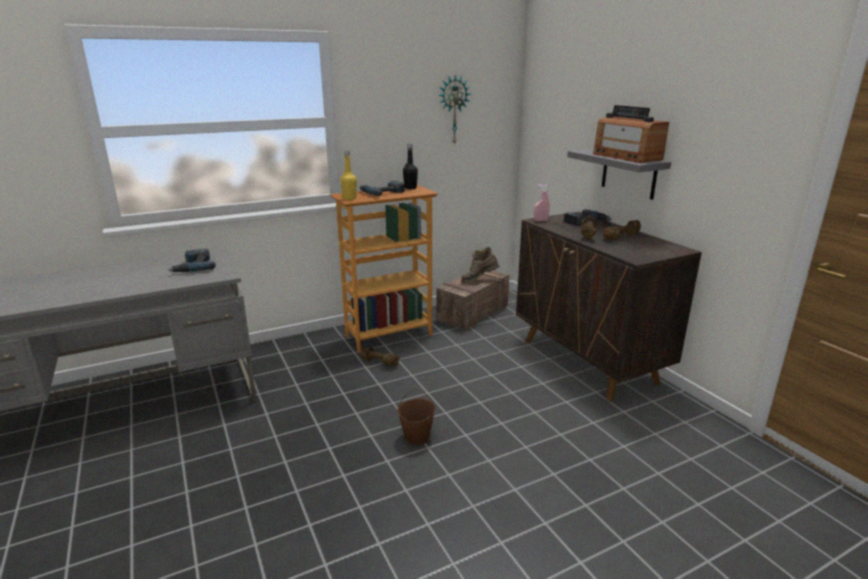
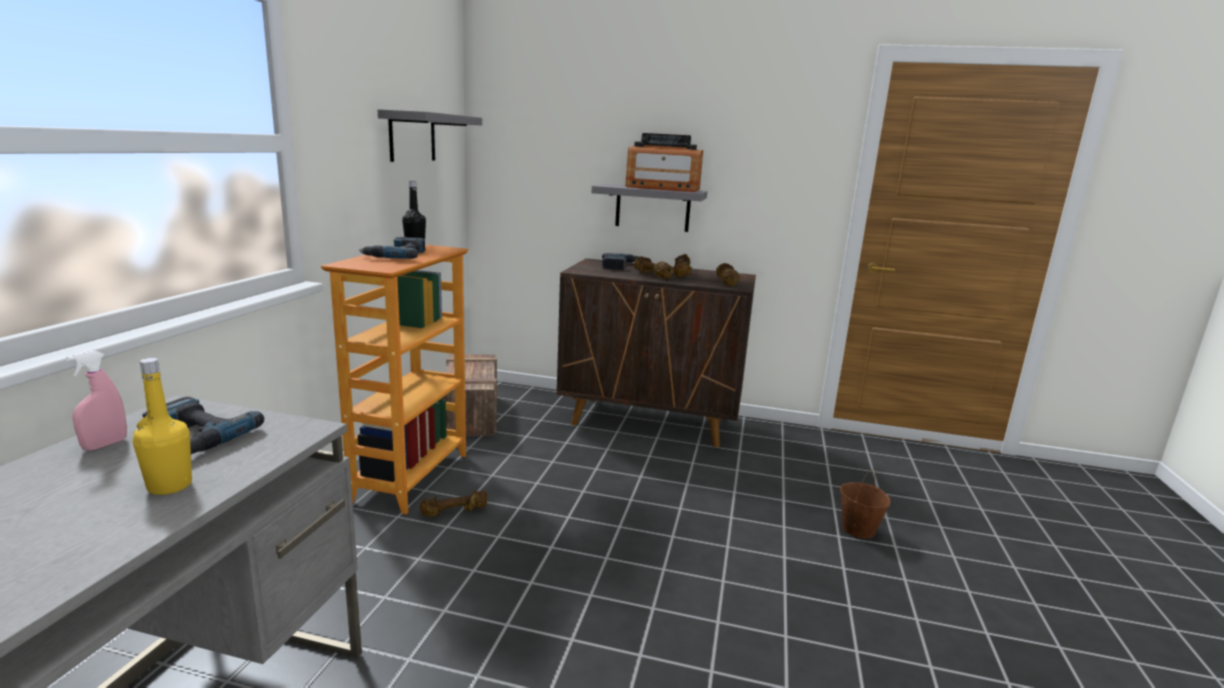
camera: 50 degrees left, 5 degrees down
(349, 198) = (377, 267): yellow bottle -> yellow bottle (170, 486)
(417, 436) = (635, 565): brown bucket -> brown bucket (857, 529)
(453, 110) = (412, 137): wall clock -> grey shelf
(479, 281) = (476, 369): brown boot -> none
(540, 220) = (580, 270): pink spray bottle -> pink spray bottle (105, 445)
(638, 253) = (726, 282): none -> brown dumbbell

